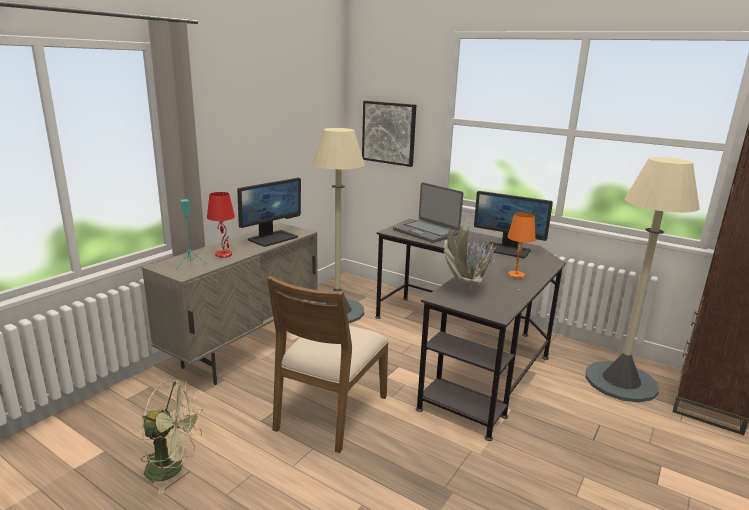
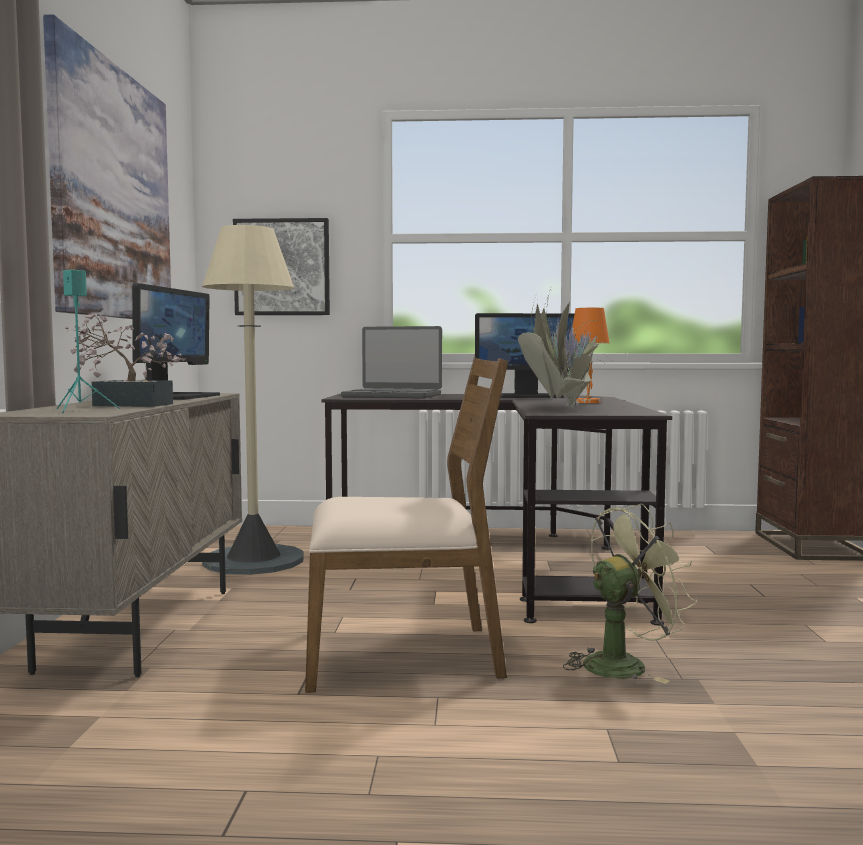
camera: 30 degrees left, 15 degrees down
(173, 468) = (203, 798): green fan -> green fan (624, 664)
(224, 255) = (125, 404): red table lamp -> potted plant
(266, 111) = (113, 193): none -> picture
(329, 412) = (403, 655): brown chair -> brown chair turned 90 degrees counterclockwise
(621, 381) = (713, 549): beige floor lamp -> none

